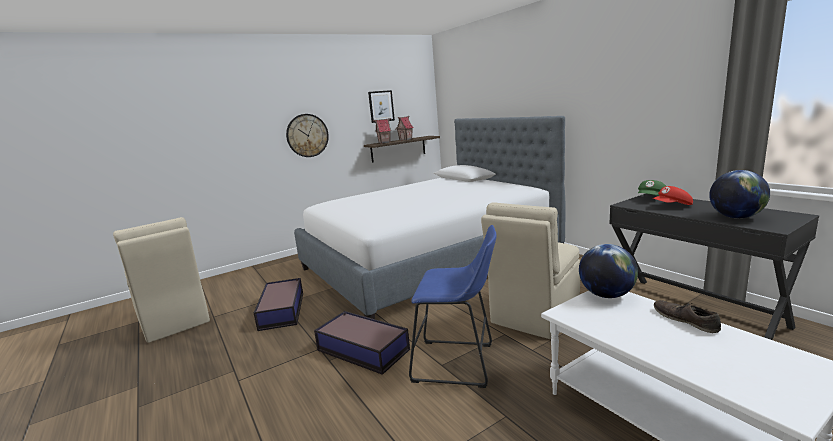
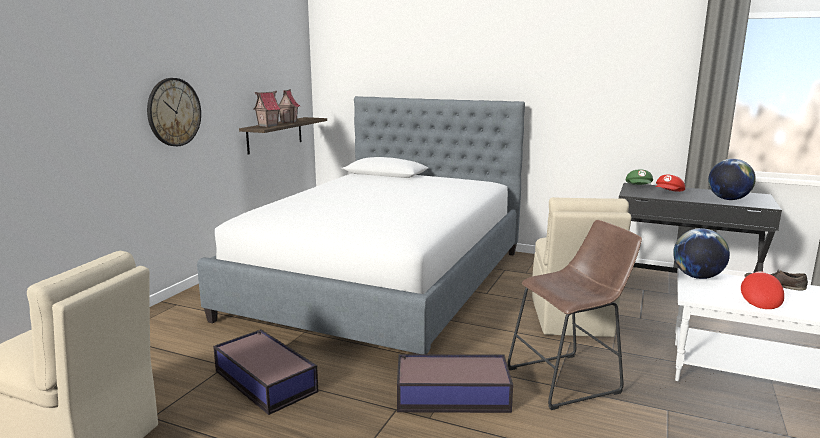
camera: 35 degrees left, 0 degrees up
(381, 106) = (258, 73): picture -> none
(458, 363) = (569, 379): blue stool -> brown stool
(631, 331) = (758, 300): none -> red cap

